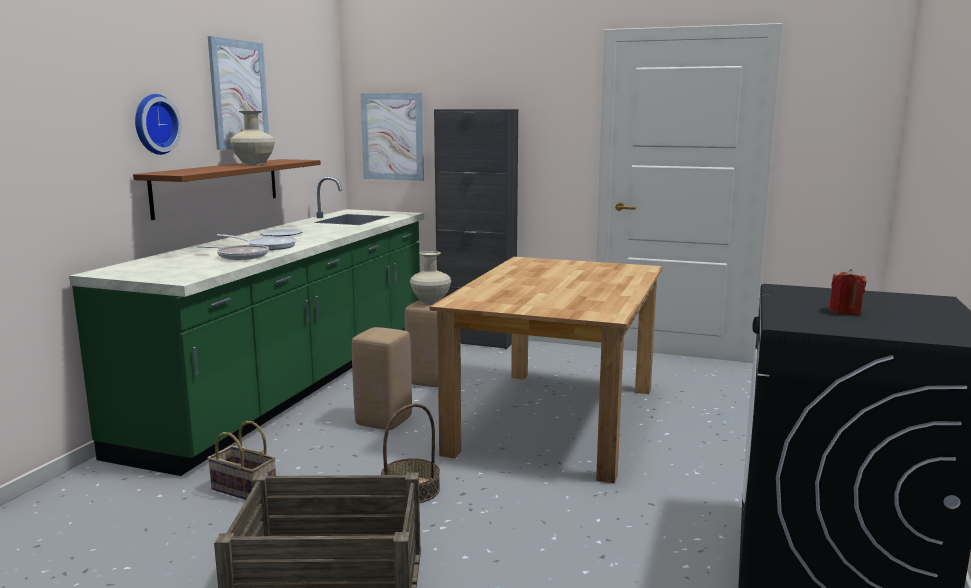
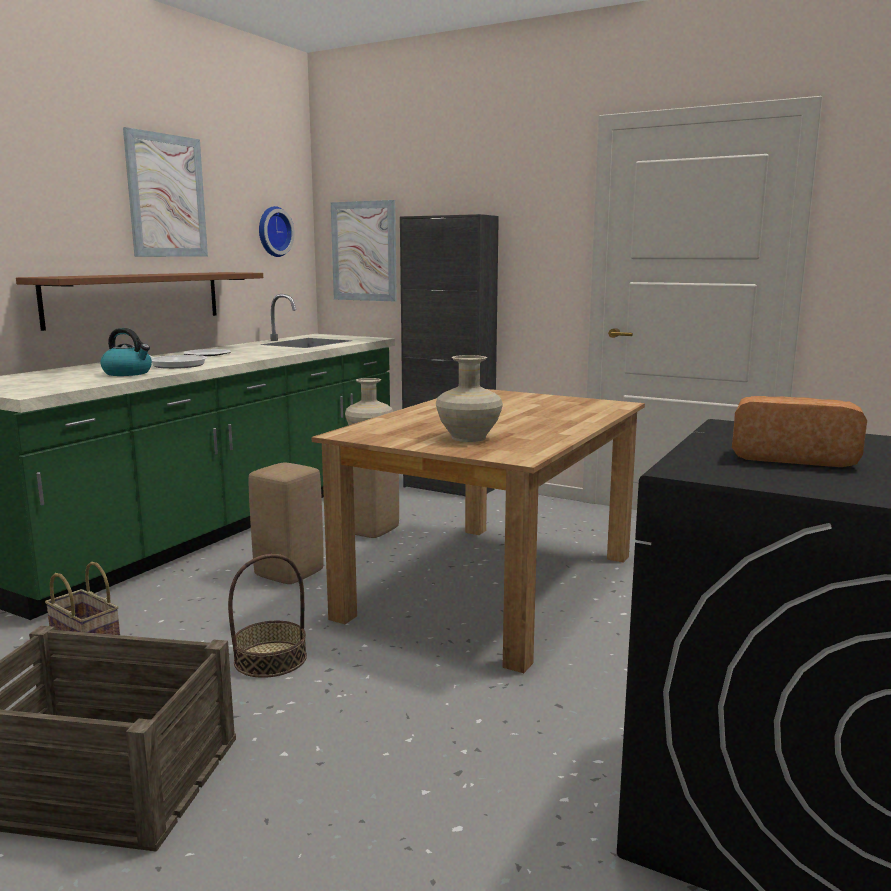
camera: 10 degrees right, 0 degrees up
(153, 124) = (45, 223): wall clock -> wall clock (272, 231)
(240, 256) = (128, 373): frying pan -> kettle
(254, 164) = (176, 273): beige vase -> beige vase (469, 437)
(844, 311) = (791, 457): red candle -> bread

